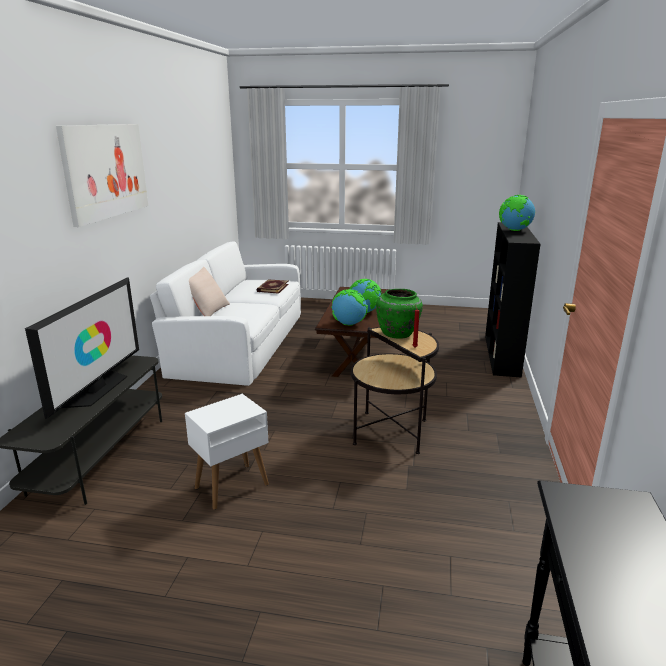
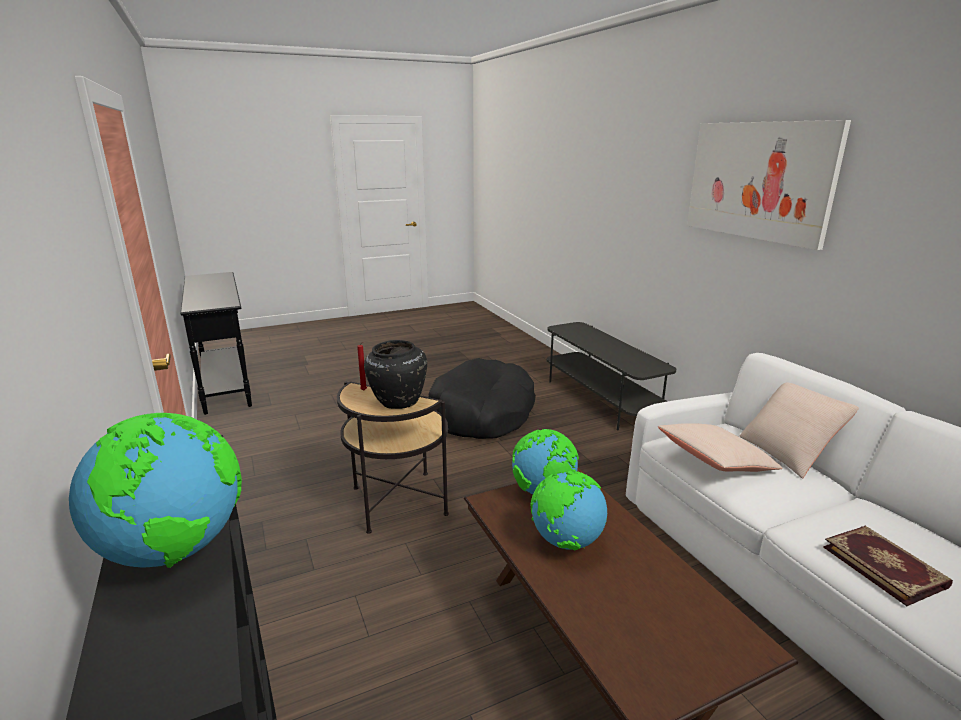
camera: 145 degrees right, 0 degrees up
(97, 389) = (609, 348): television -> none
(231, 486) = (482, 413): white side table -> black dog bed
(248, 314) = (715, 462): none -> beige pillow
(398, 334) = (397, 401): green vase -> black vase

